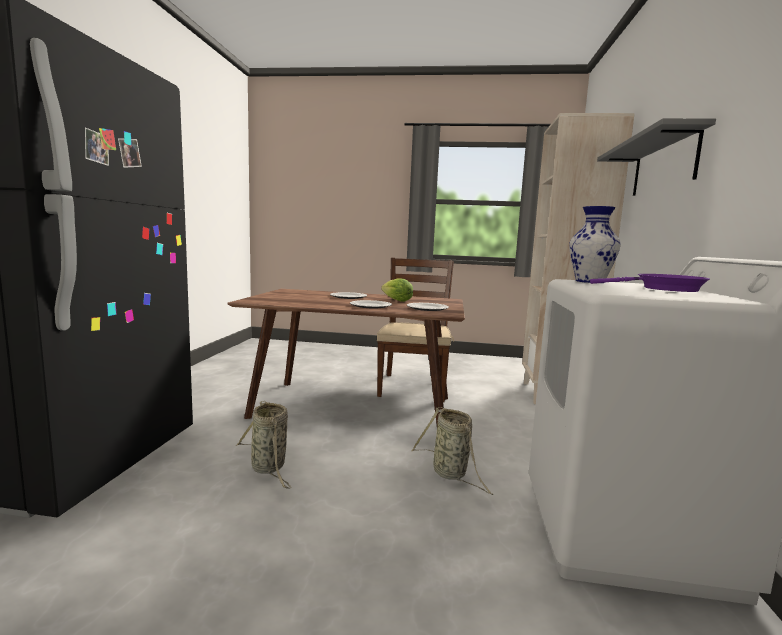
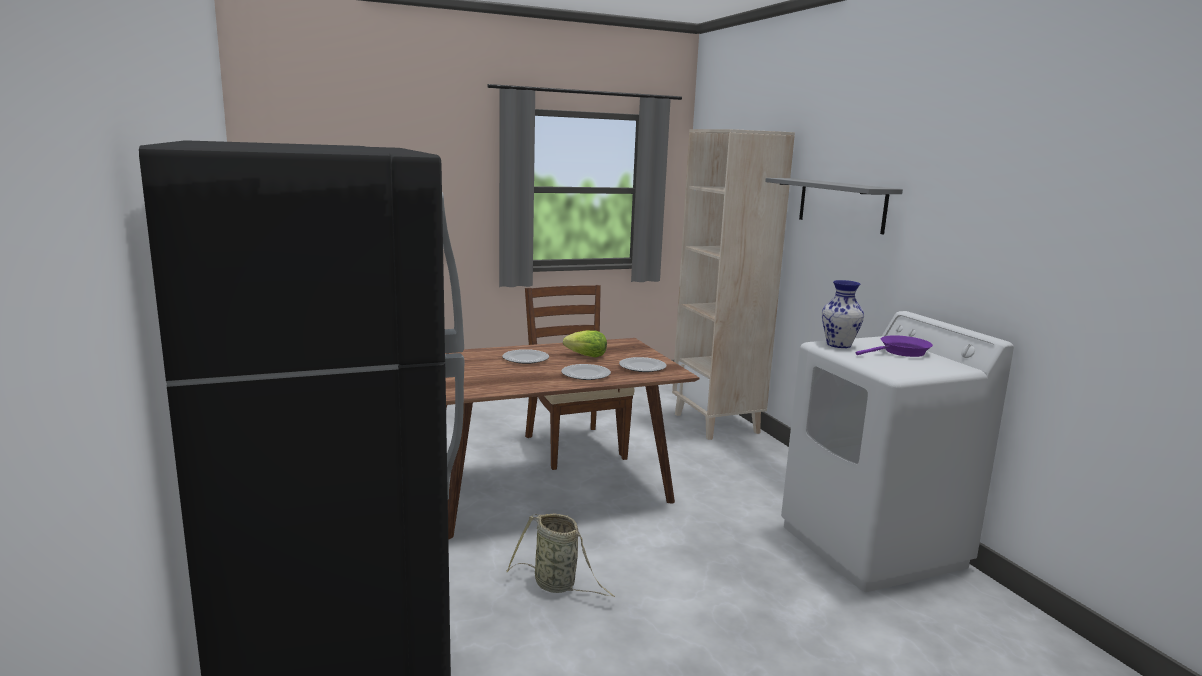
camera: 30 degrees left, 5 degrees up
(451, 474) = (718, 537): basket -> none

